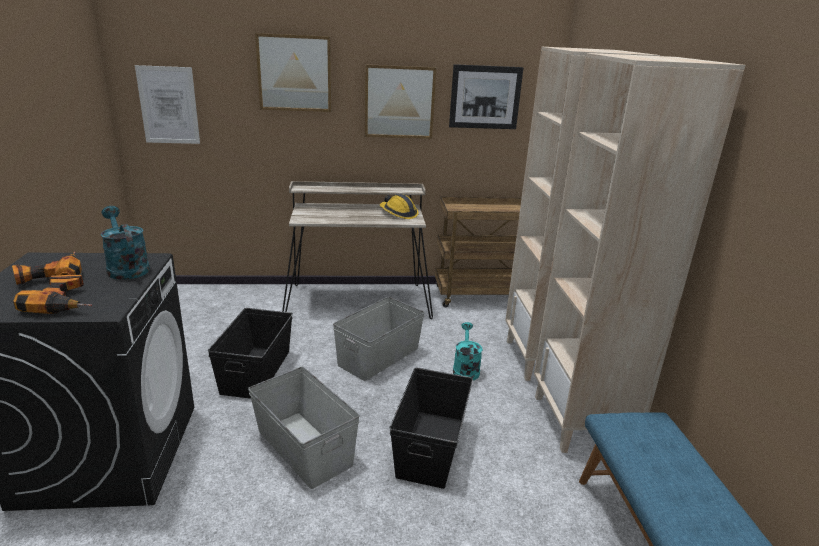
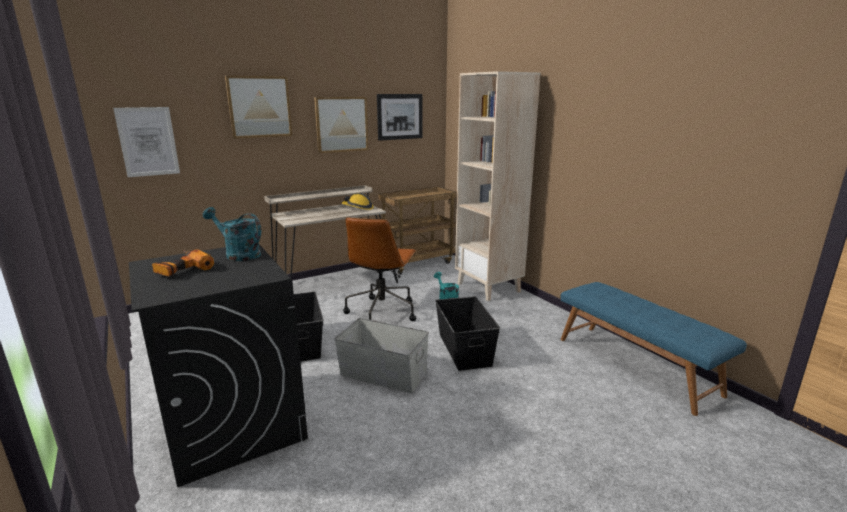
camera: 25 degrees left, 5 degrees down
(64, 302) = (226, 278): power drill -> none
(378, 356) = (382, 312): grey storage box -> brown office chair
(582, 422) = (537, 312): beige bookcase -> none

